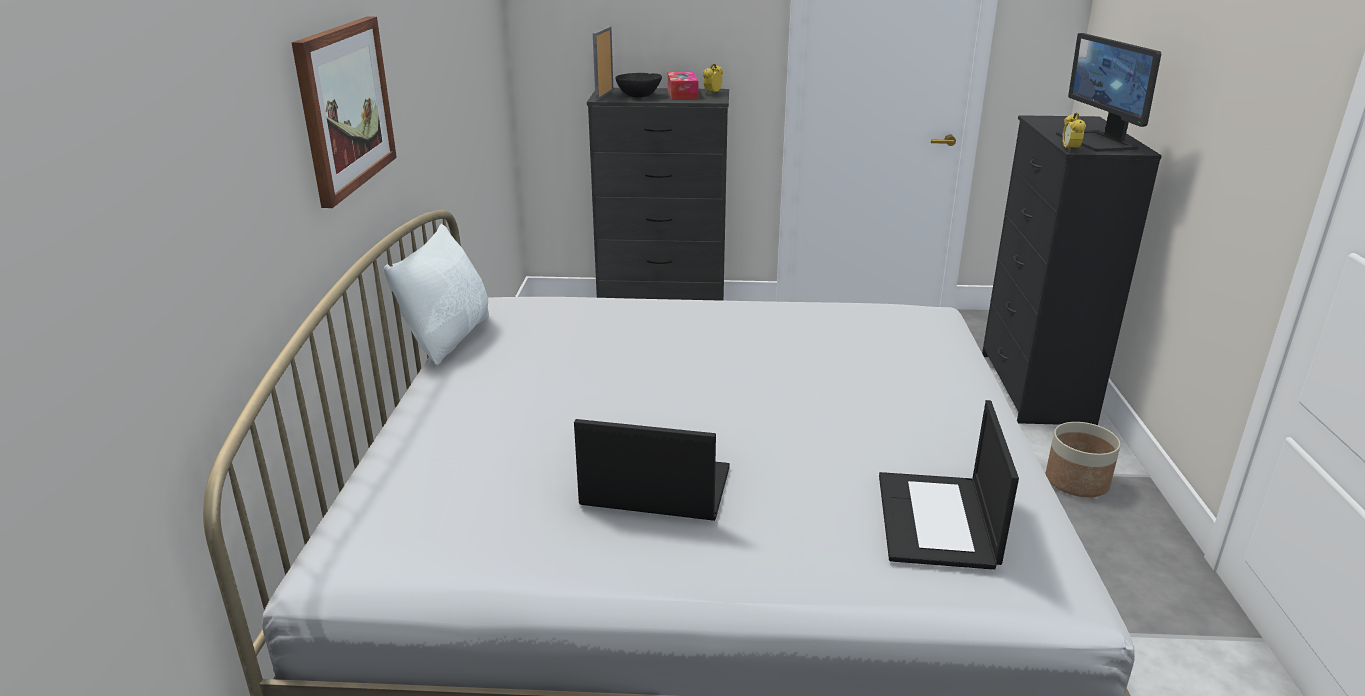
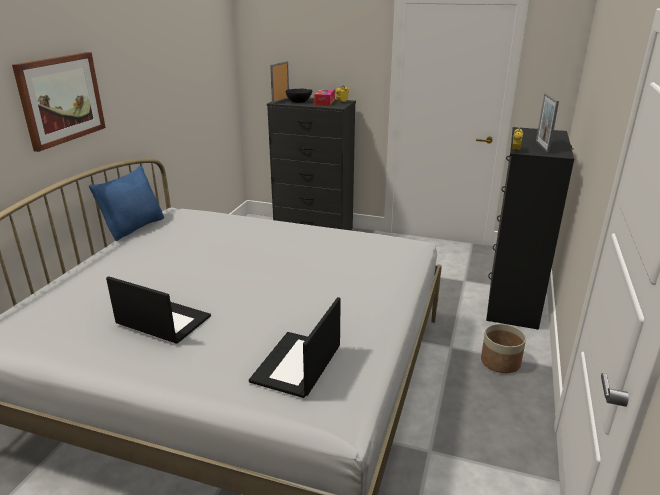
camera: 15 degrees right, 0 degrees up
(448, 338) = (134, 227): white pillow -> blue pillow
(1097, 141) = (542, 147): monitor -> picture frame

